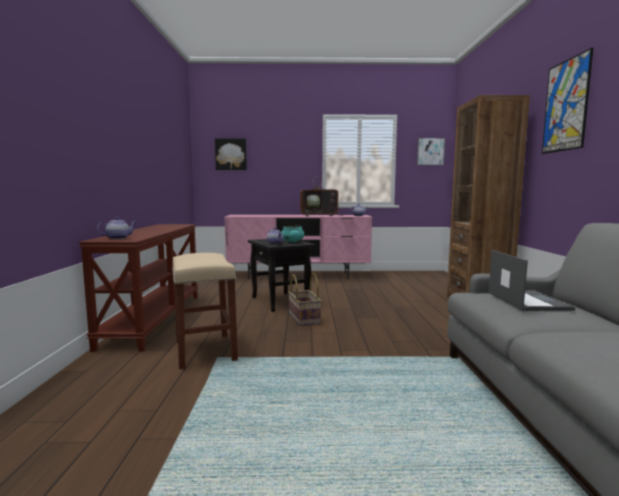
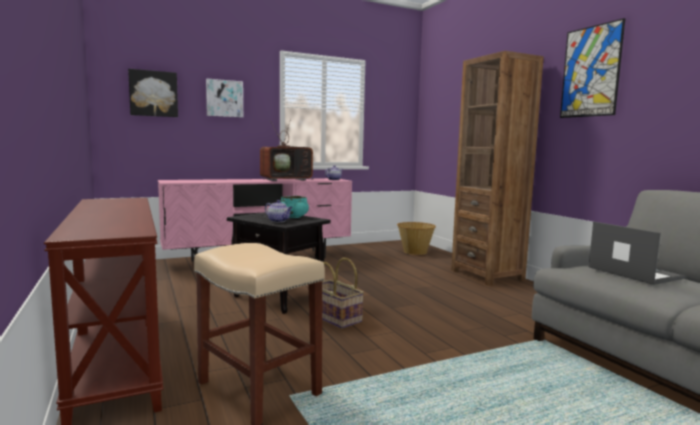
camera: 25 degrees left, 0 degrees up
(118, 238) = (104, 230): teapot -> none
(430, 151) = (398, 105): picture -> picture (224, 98)
(432, 280) = (415, 252): none -> basket

